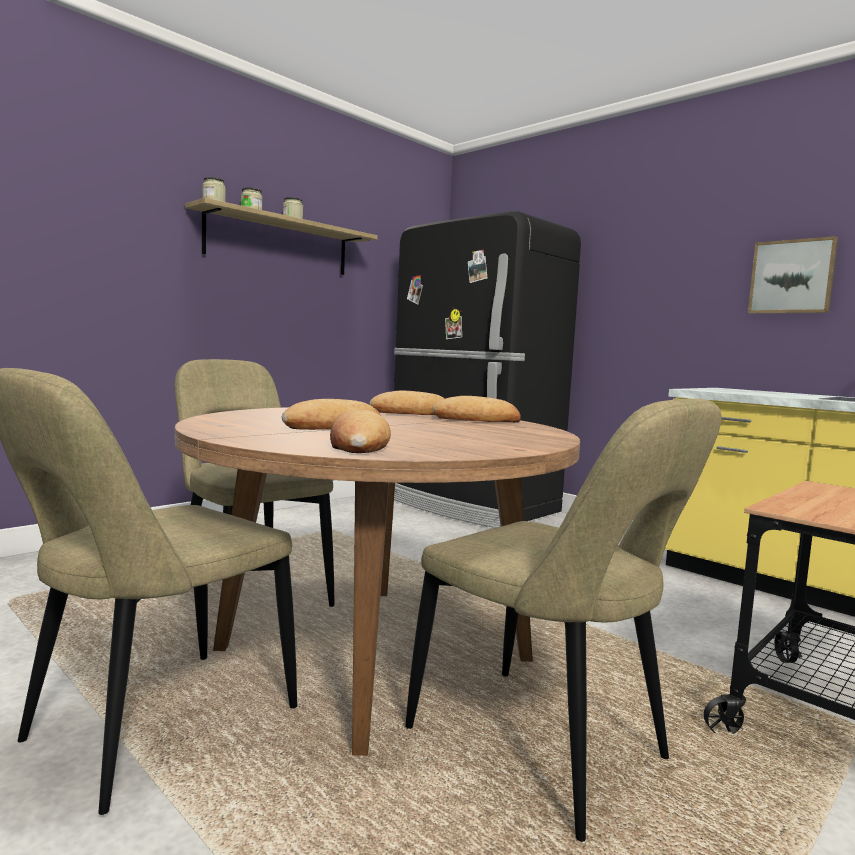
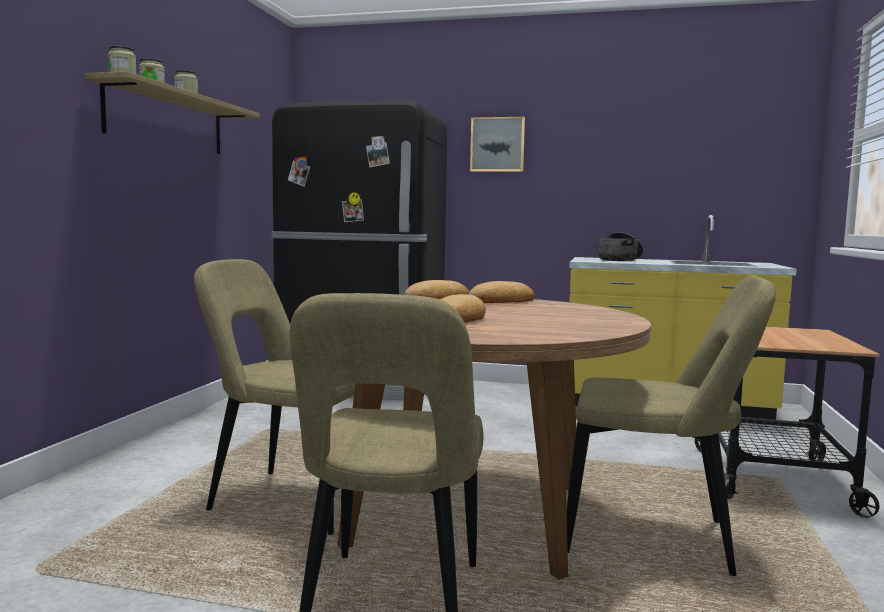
camera: 30 degrees left, 0 degrees up
(358, 444) = (540, 331): bread -> none
(758, 392) = (620, 260): none -> cooking pot
(792, 277) = (627, 169): picture -> picture (497, 145)

